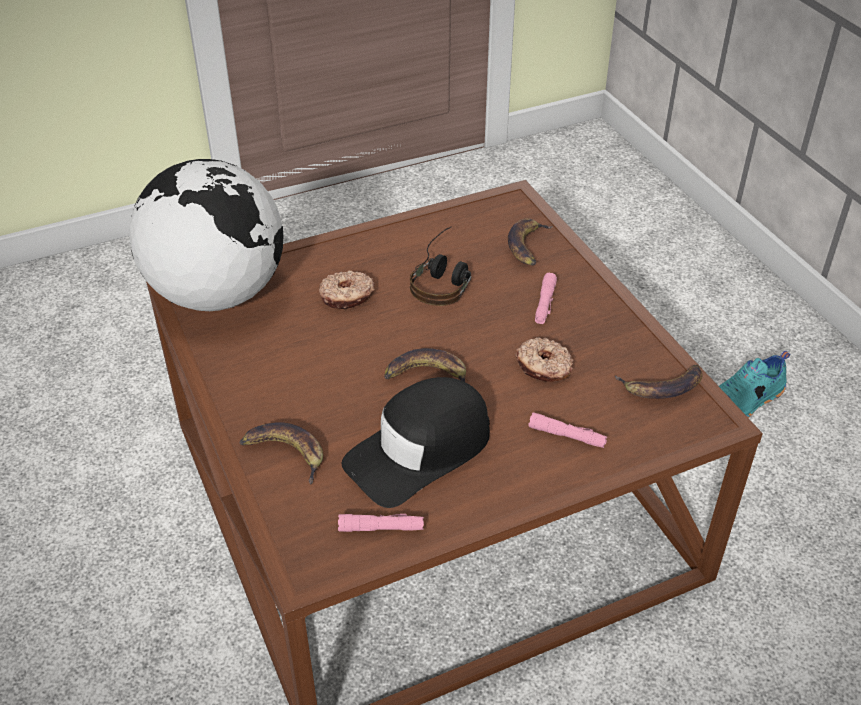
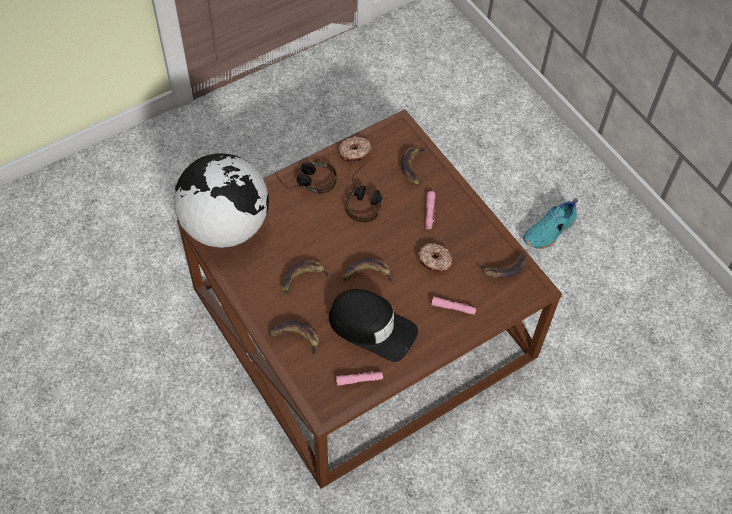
camera: 10 degrees left, 15 degrees up
(320, 371) = (303, 278): none -> banana
(347, 297) = (307, 220): donut -> donut (355, 153)
(358, 249) = (306, 181): none -> headphones
(420, 451) = (372, 327): black cap -> black cap turned 105 degrees counterclockwise

